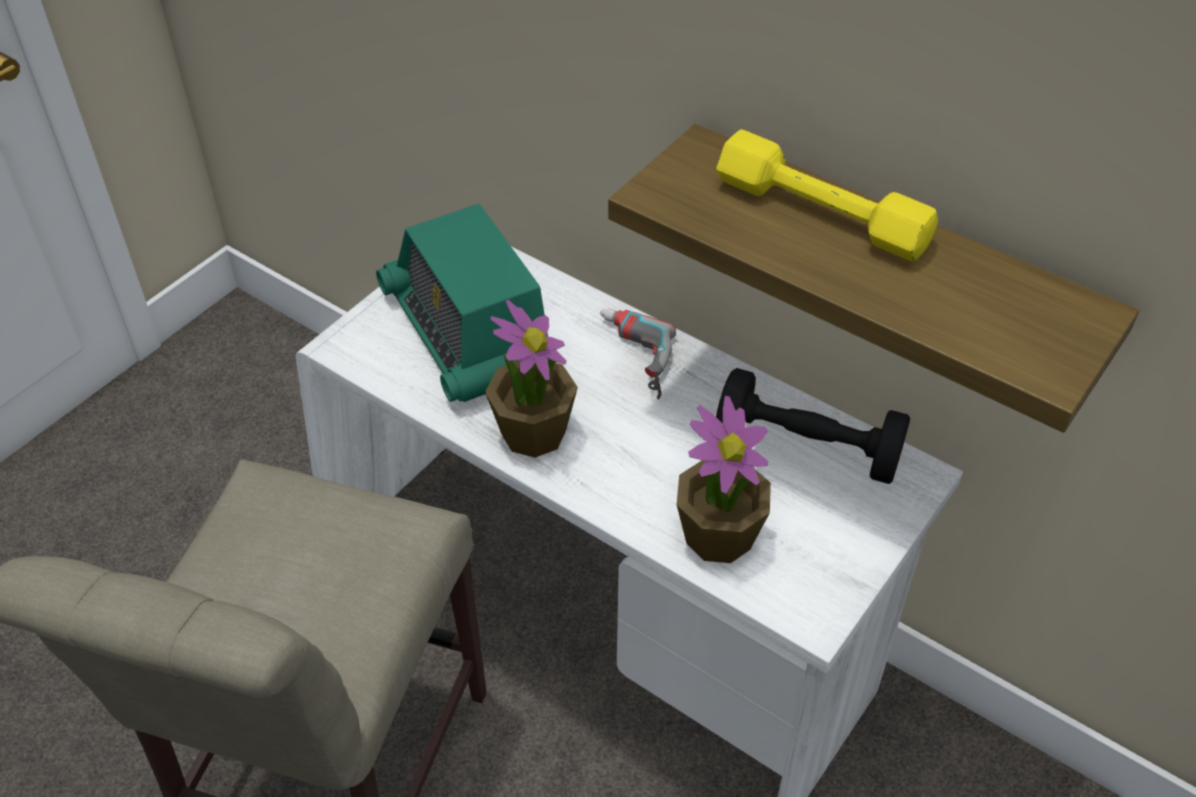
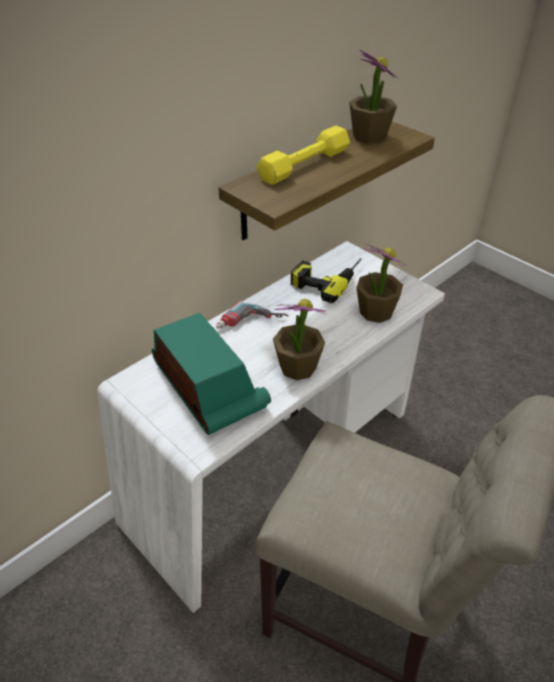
camera: 80 degrees left, 5 degrees down
(467, 332) = (208, 387): radio -> radio turned 105 degrees counterclockwise
(807, 448) = (326, 278): black dumbbell -> power drill
(1007, 297) = (369, 136): none -> potted plant

